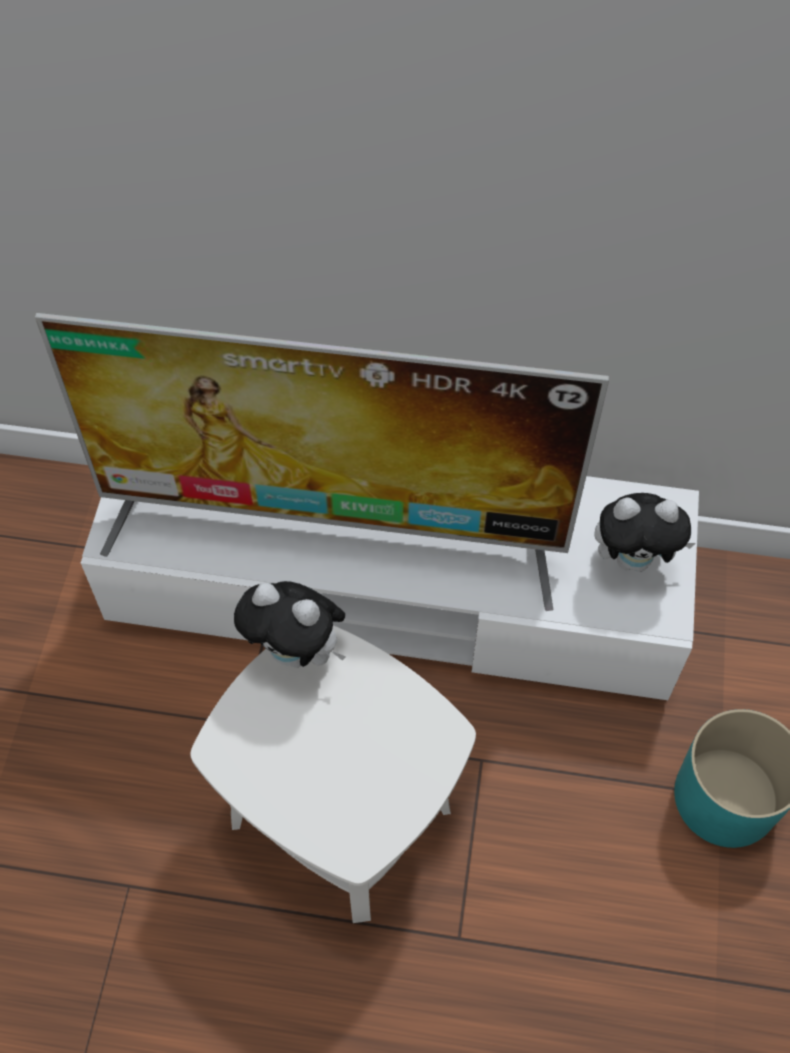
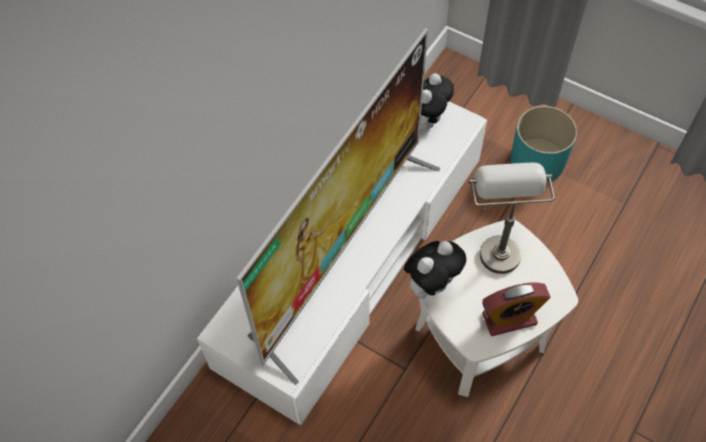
camera: 65 degrees left, 0 degrees up
(283, 783) = (509, 319): none -> alarm clock
(415, 720) = (496, 243): none -> grey table lamp

